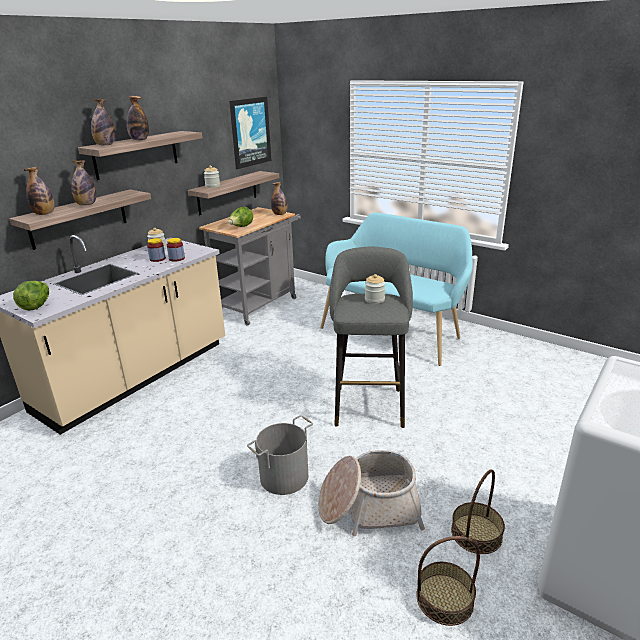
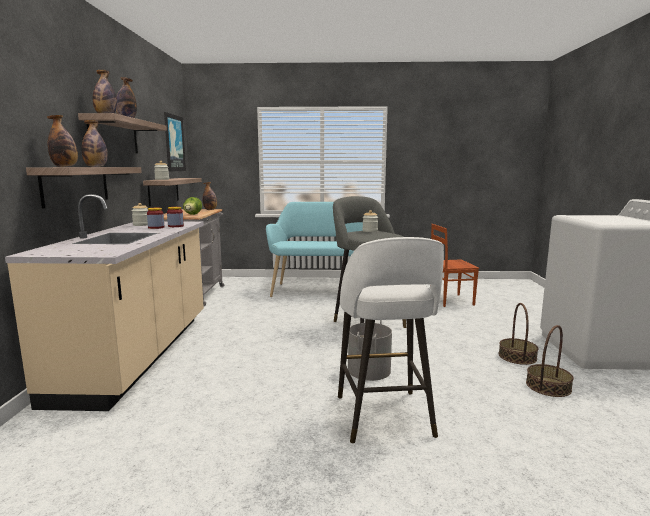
camera: 35 degrees left, 15 degrees down
(36, 306) = (90, 251): lettuce -> none
(221, 545) = (384, 417): none -> white stool
(369, 506) = (445, 365): basket -> none
(527, 398) = (450, 300): none -> brown chair

